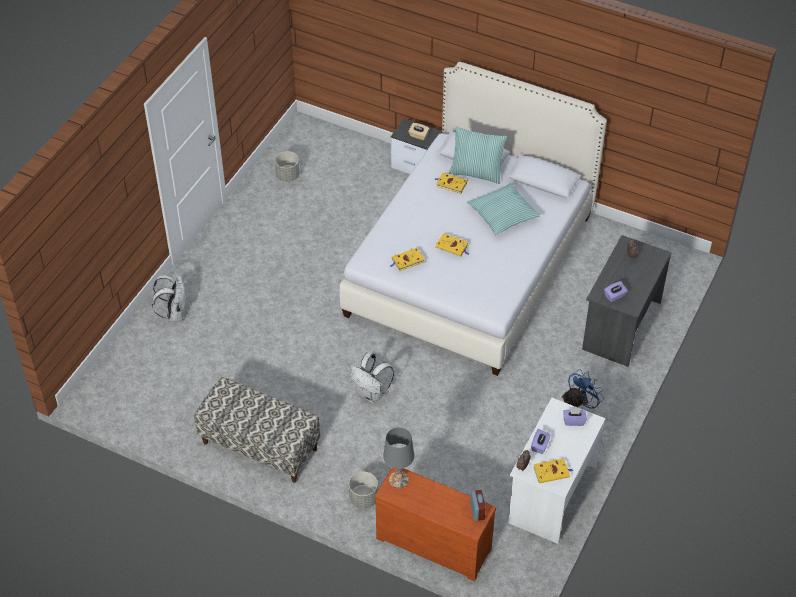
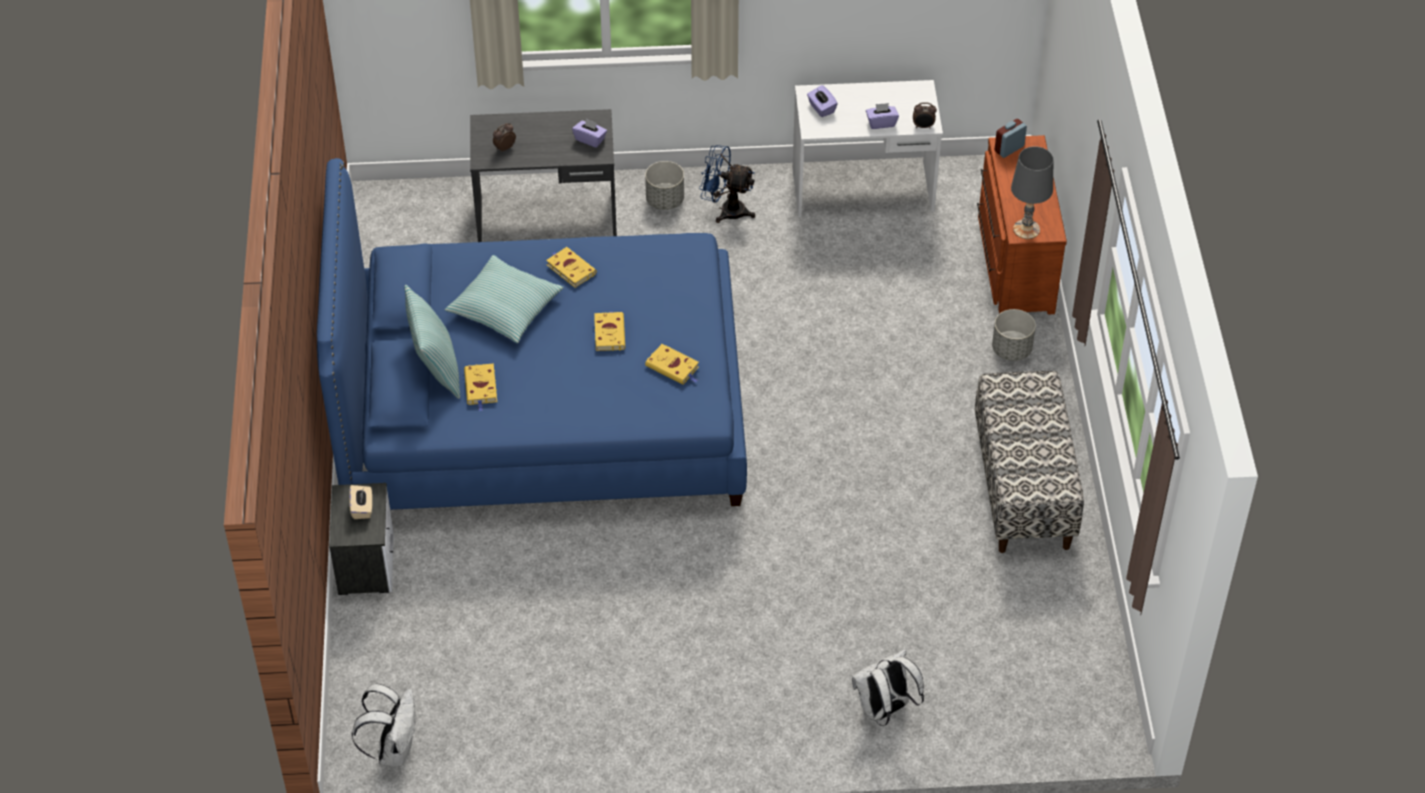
camera: 120 degrees left, 0 degrees up
(288, 175) = (495, 722): grey planter -> grey planter (664, 200)
(371, 394) = (850, 414): white backpack -> white backpack (394, 749)
(469, 265) = (541, 410): white bed -> blue bed
(552, 472) = (909, 101): yellow book -> yellow book (570, 269)

